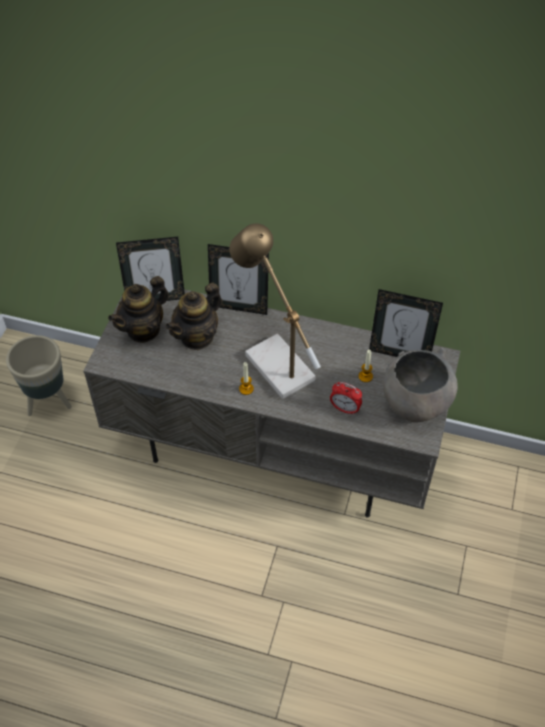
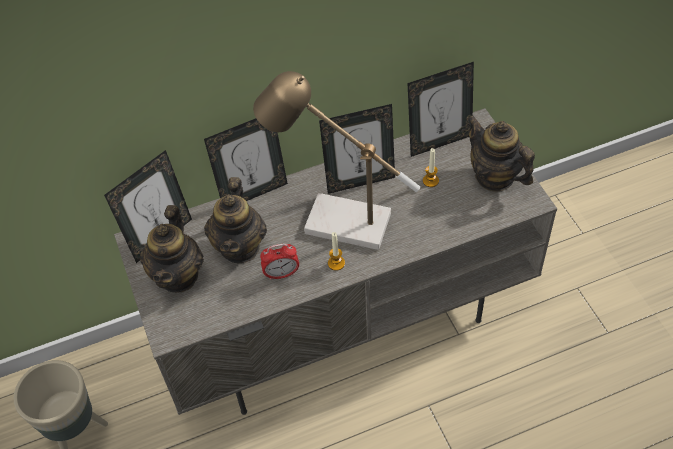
camera: 35 degrees left, 0 degrees up
(316, 344) = (360, 181): none -> picture frame
(345, 409) = (441, 221): alarm clock -> alarm clock (281, 274)
(415, 404) = (495, 177): grey bowl -> teapot

